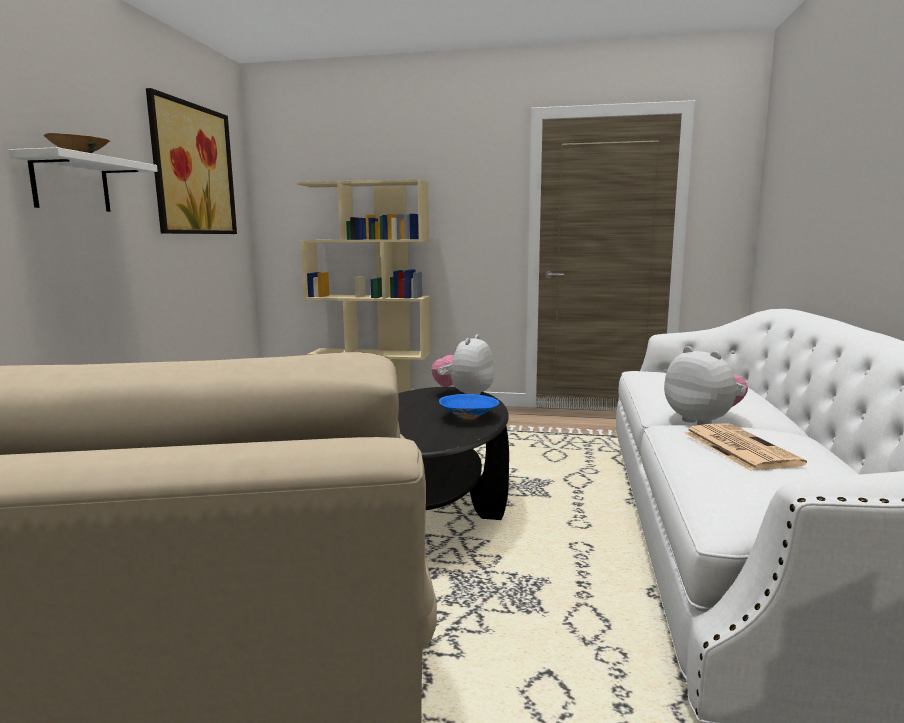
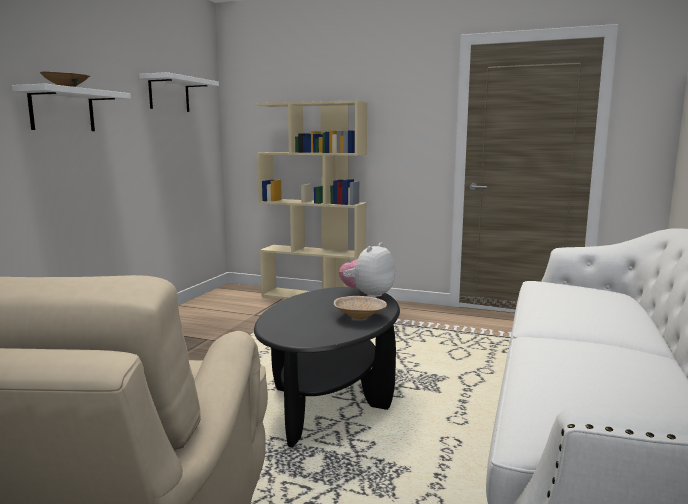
camera: 10 degrees right, 0 degrees up
(193, 170) = (169, 94): picture -> white shelf
(469, 417) = (360, 317): blue bowl -> beige bowl
(703, 421) = (569, 335): plush toy -> none
(738, 447) = (583, 365): newspaper -> none

